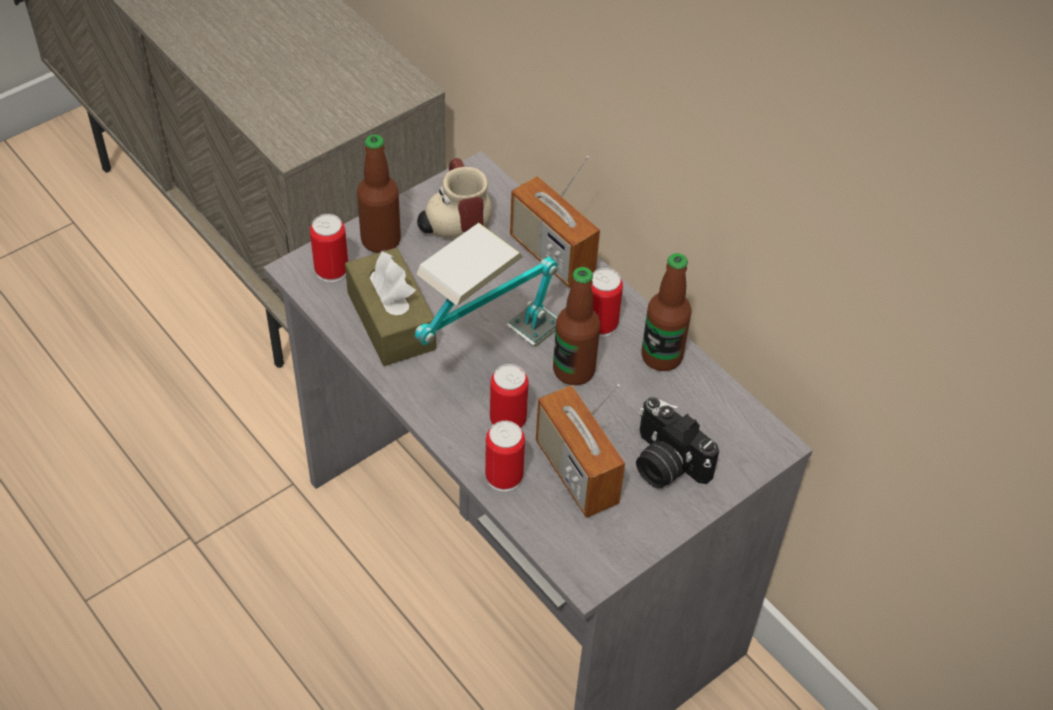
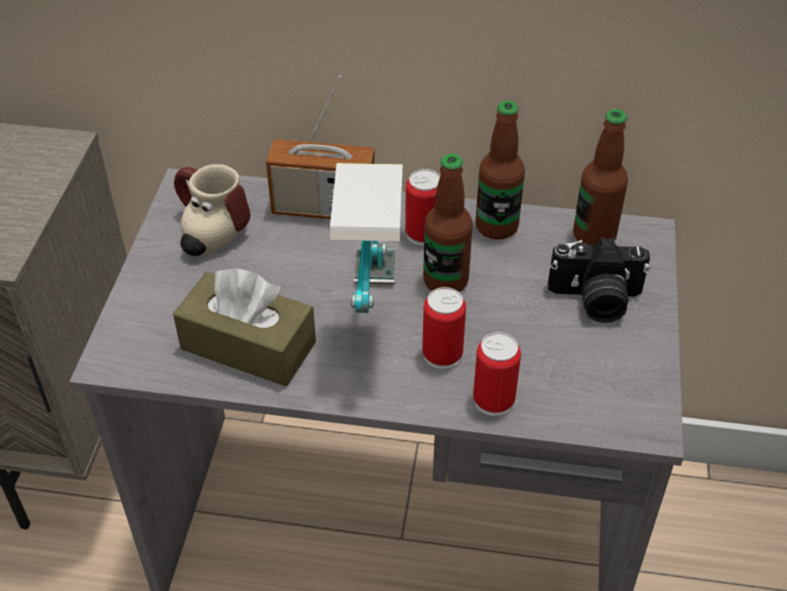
camera: 40 degrees left, 5 degrees down
(331, 270) = (143, 341): can -> none
(380, 240) = (161, 288): bottle -> bottle (594, 235)
(576, 473) = (543, 355): radio -> none

